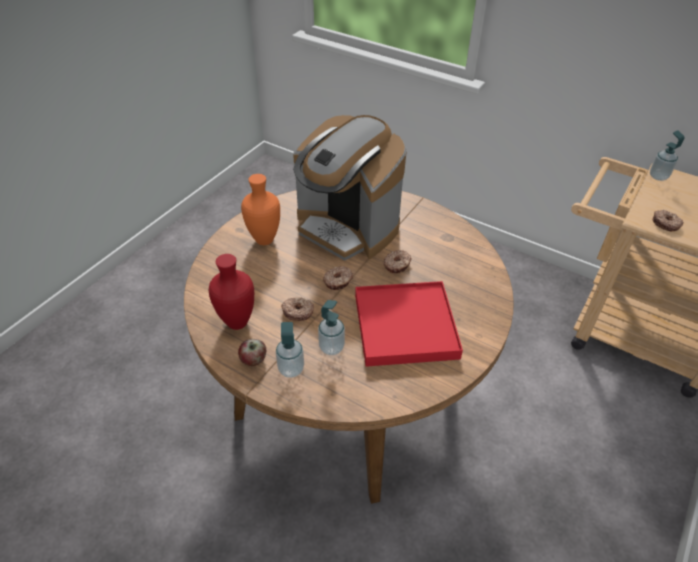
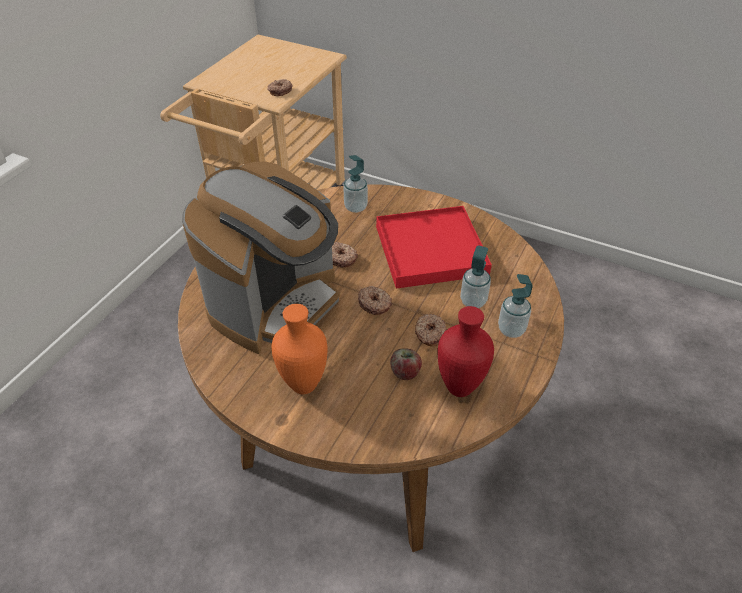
camera: 95 degrees left, 0 degrees up
(253, 360) = (510, 363): apple -> apple (405, 372)
(658, 176) = (209, 84): soap dispenser -> soap dispenser (355, 207)

